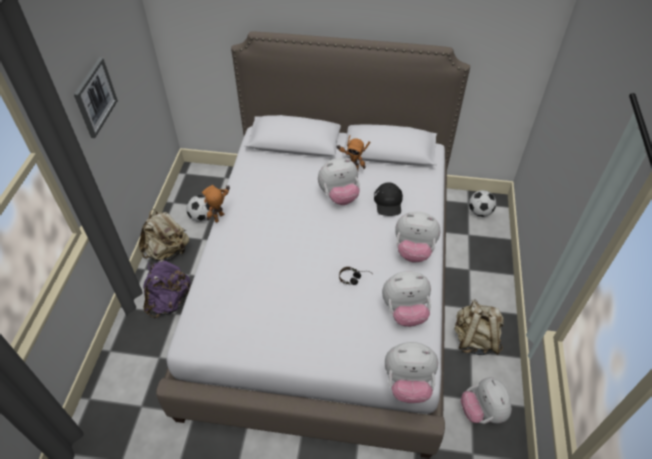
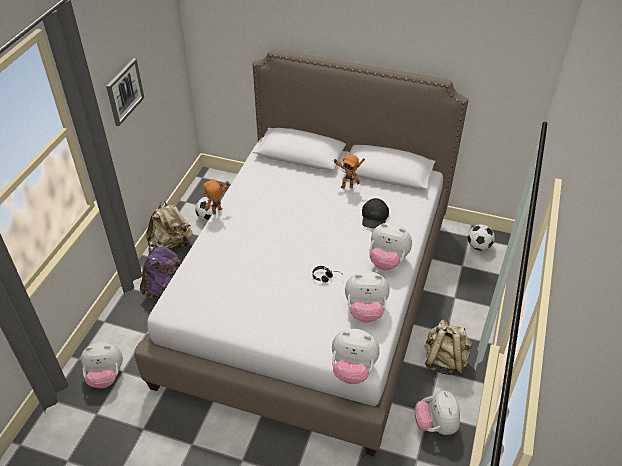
camera: 10 degrees right, 5 degrees down
(339, 196) = (330, 206): plush toy -> plush toy (105, 376)

